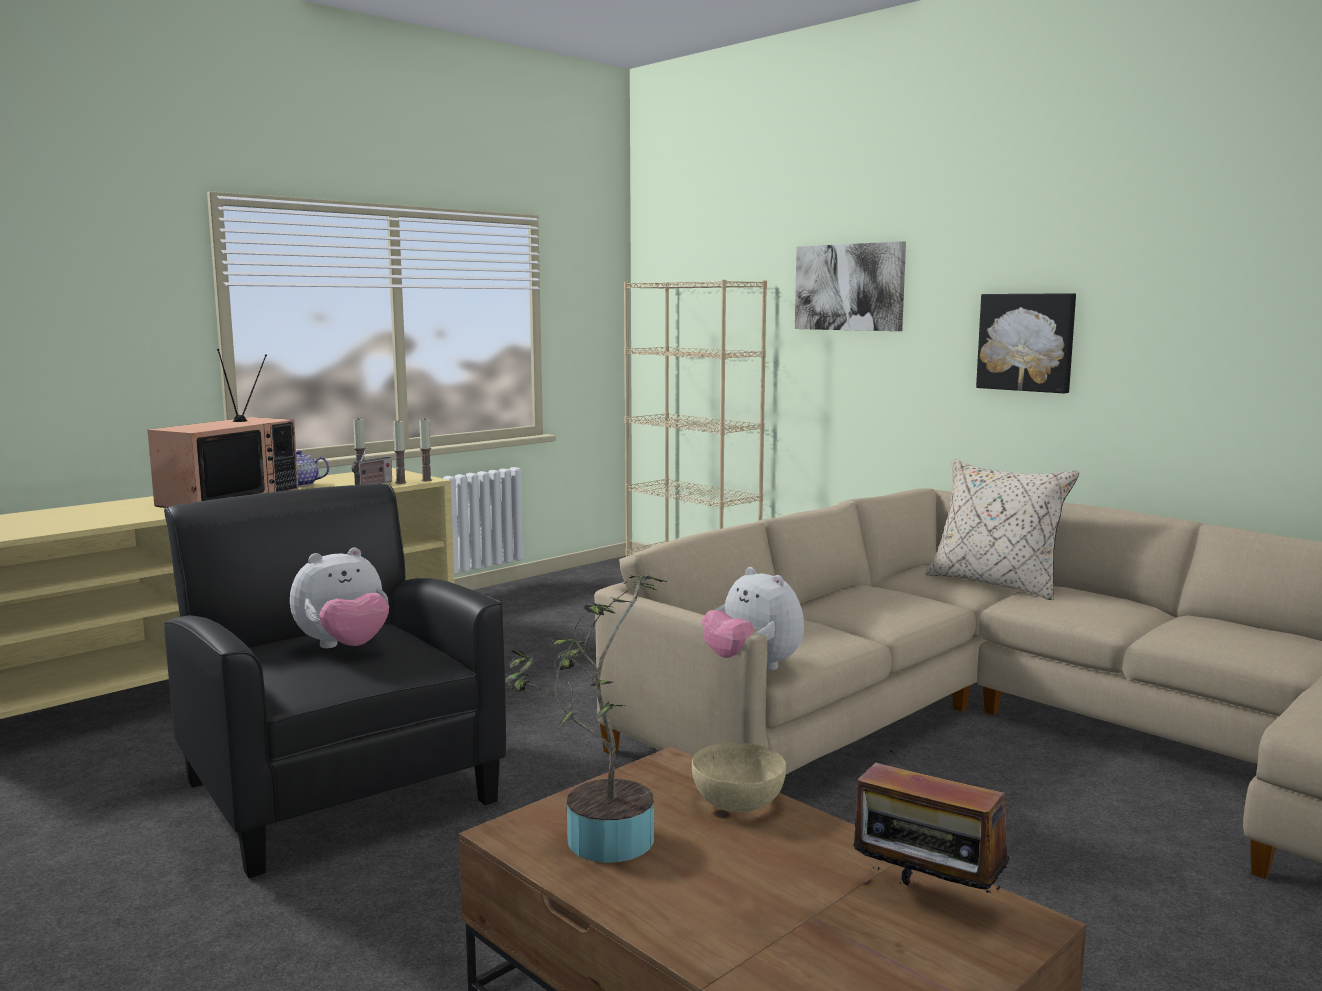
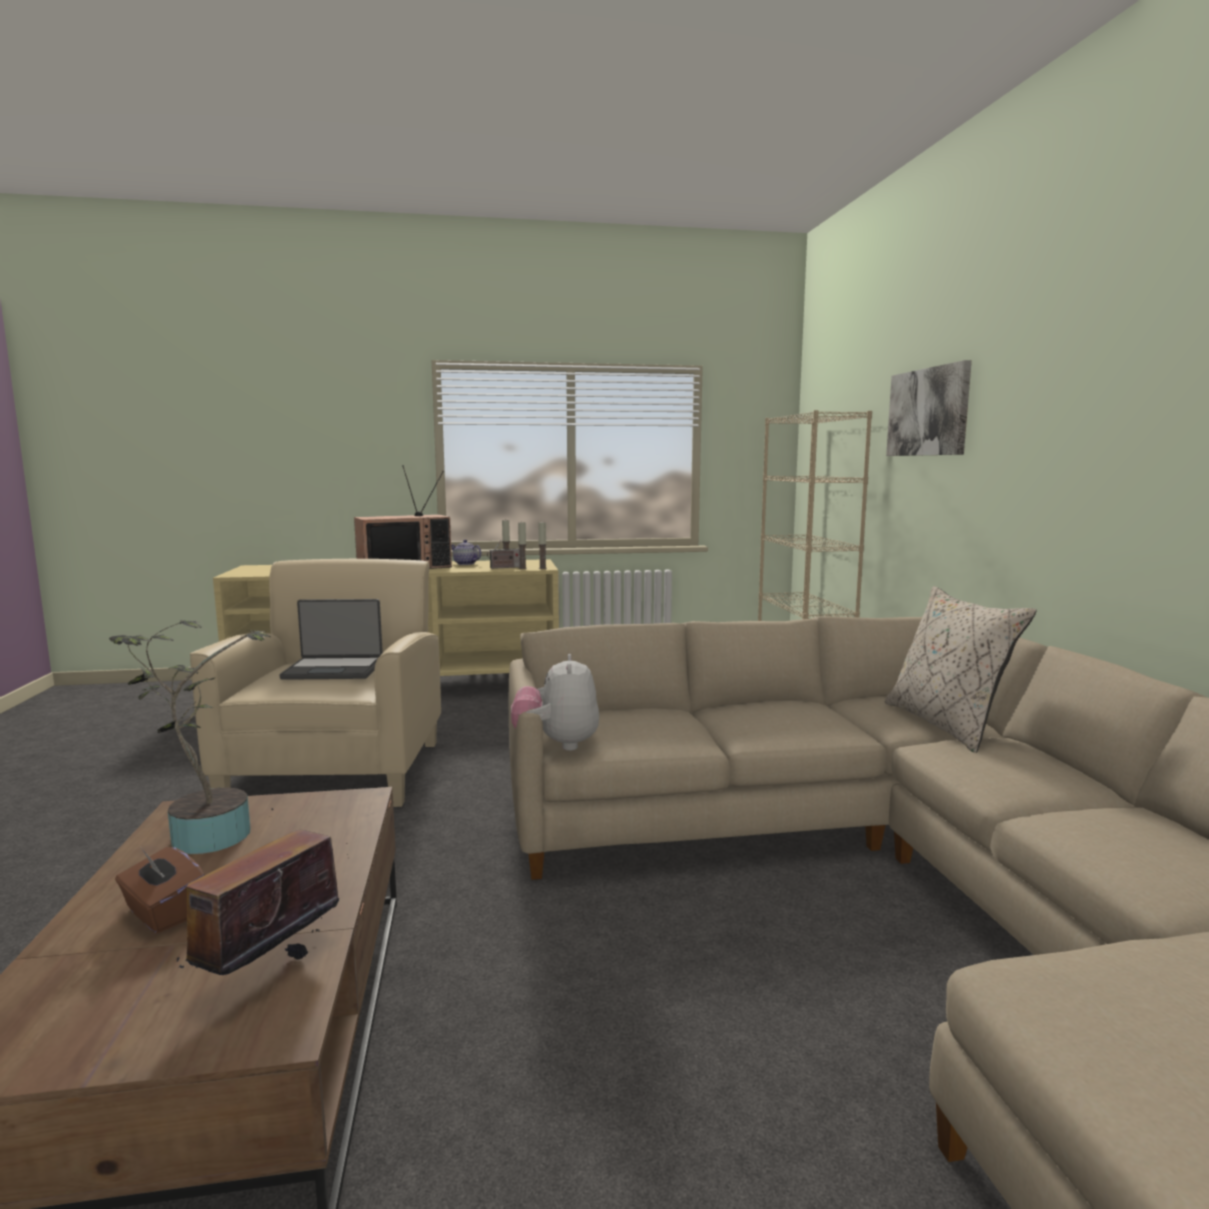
camera: 35 degrees right, 0 degrees up
(339, 789) = (338, 771): black armchair -> beige armchair
(344, 647) = (334, 670): plush toy -> laptop
(739, 801) = (336, 840): beige bowl -> none
(739, 904) = (163, 912): none -> brown tissue box
(925, 897) = (268, 969): radio -> radio turned 45 degrees clockwise
(1026, 342) = (1065, 462): picture -> none

